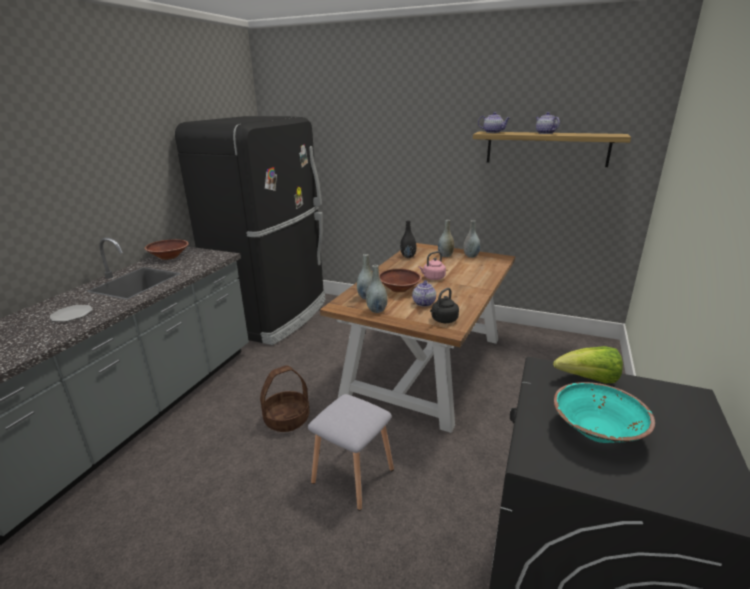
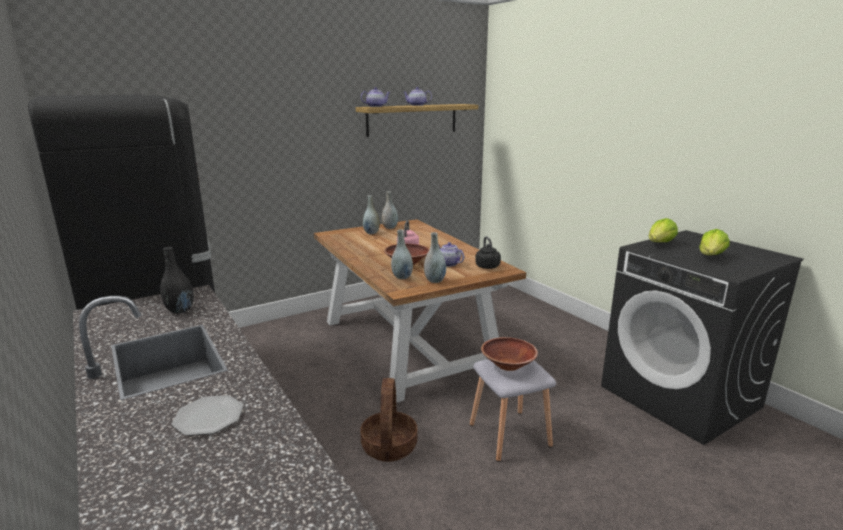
camera: 55 degrees left, 5 degrees down
(169, 257) = (111, 323): brown bowl -> brown bowl (508, 365)
(408, 256) = (344, 242): black vase -> black vase (180, 310)
(597, 431) = (711, 257): turquoise bowl -> lettuce

